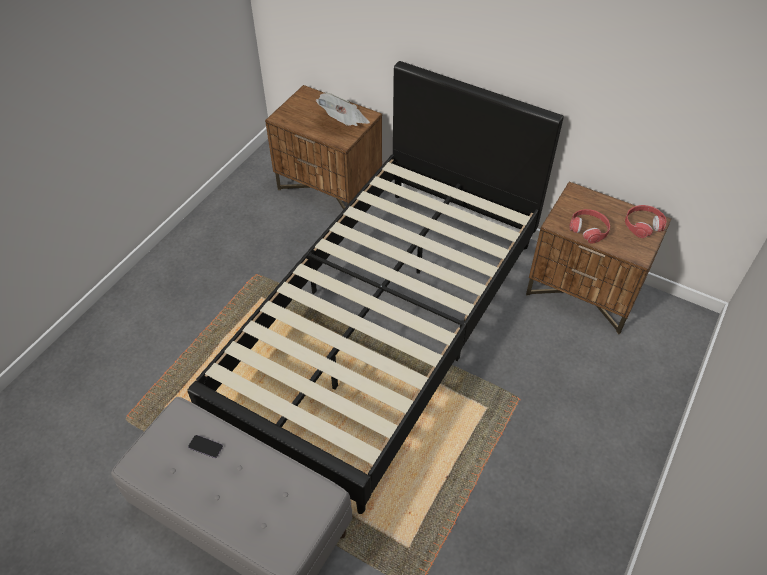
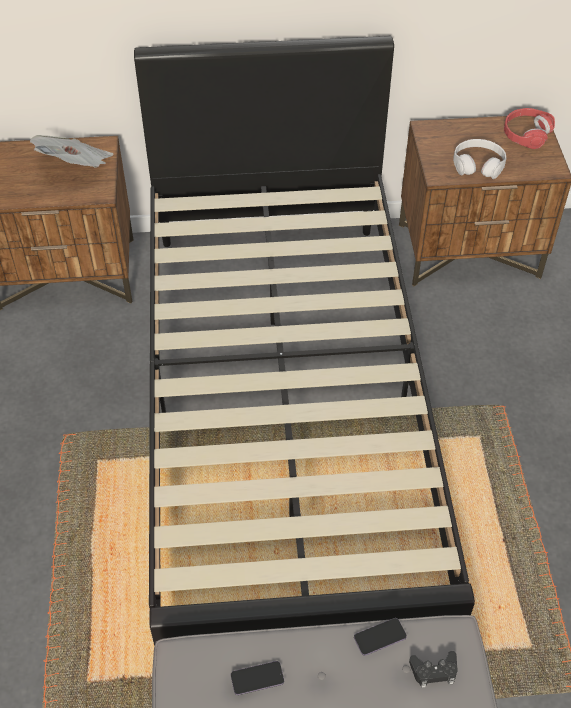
camera: 35 degrees left, 0 degrees up
(285, 468) = (380, 637): none -> phone
(297, 505) = (434, 671): none -> black game controller
(588, 229) = (478, 165): red headphones -> white headphones

